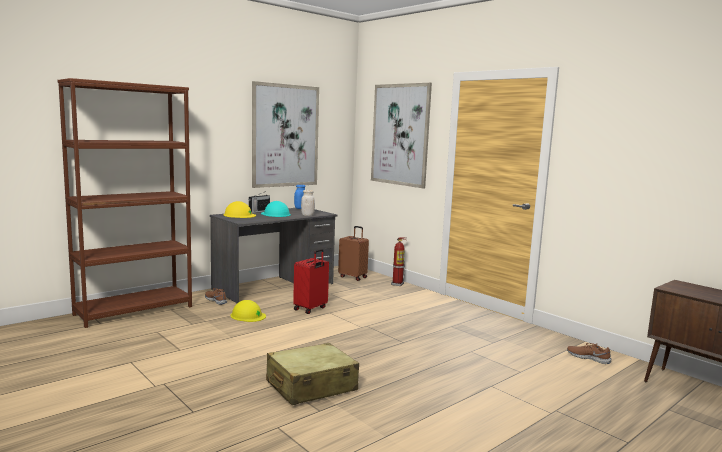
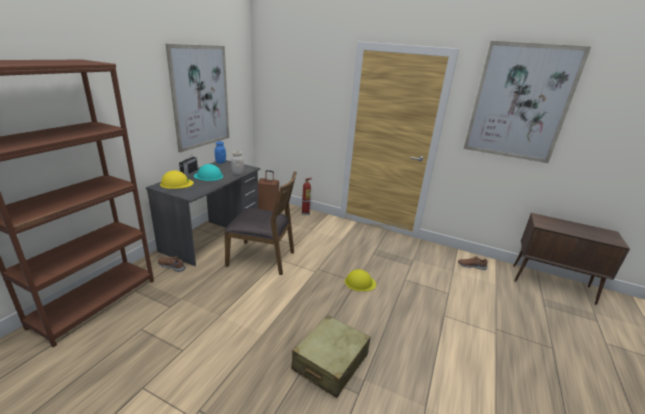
camera: 25 degrees left, 15 degrees up
(248, 315) = (215, 281): yellow hard hat -> yellow hard hat (360, 282)
(311, 309) = (262, 258): red suitcase -> brown chair
(400, 134) = (301, 92): picture -> picture (520, 103)

